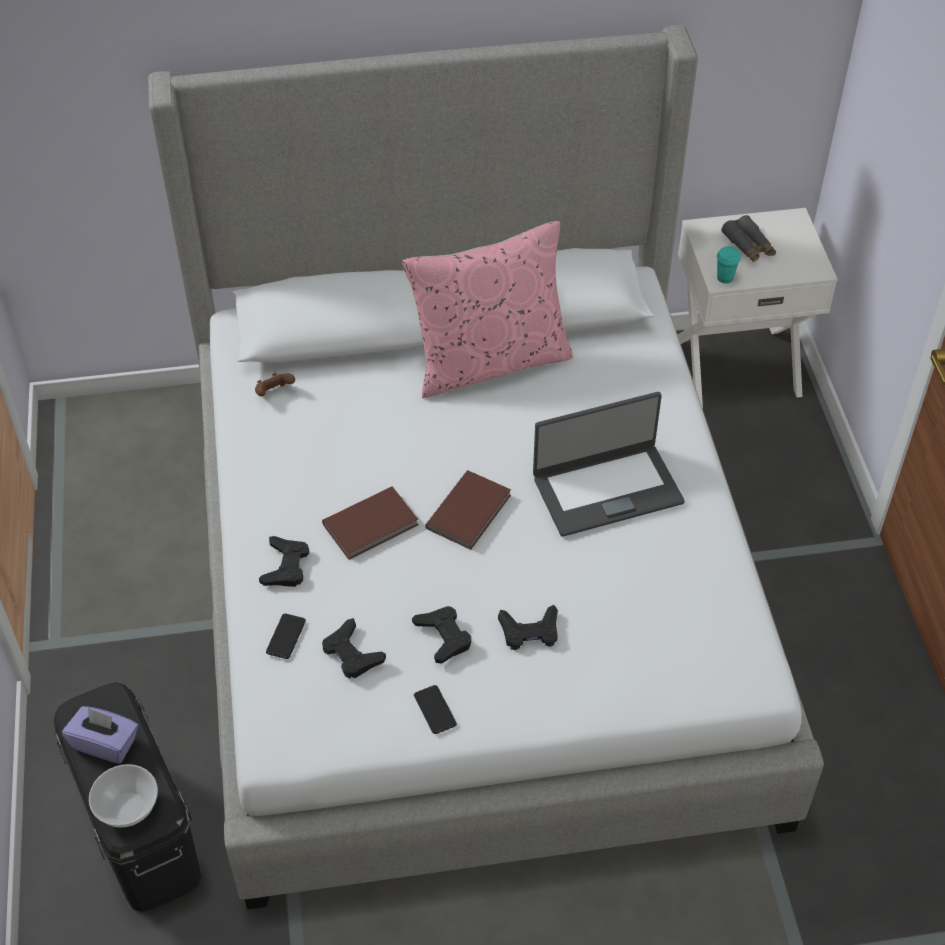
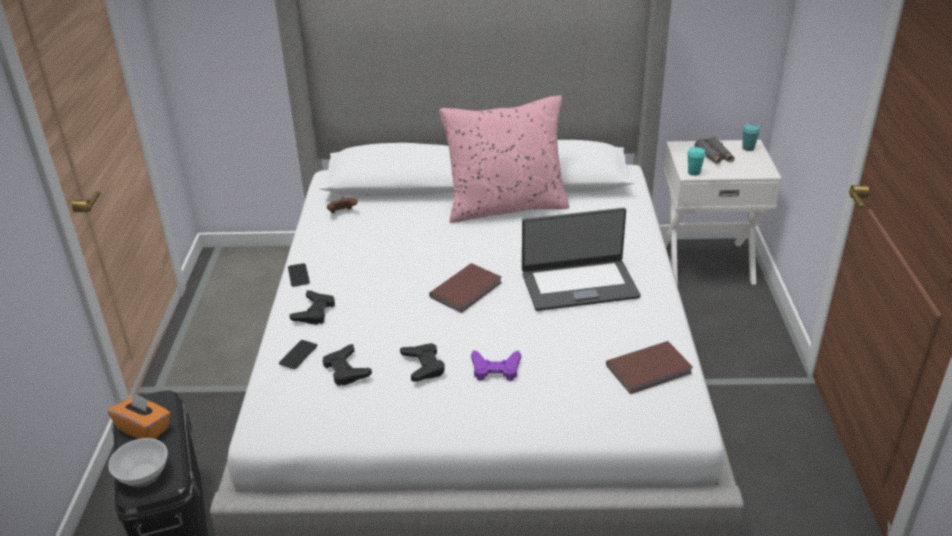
camera: 10 degrees right, 15 degrees down
(105, 743) = (144, 429): purple tissue box -> orange tissue box
(372, 525) = (389, 292): brown book -> brown book (650, 370)
(435, 710) = (402, 415): phone -> phone (298, 275)
(529, 631) = (495, 369): black game controller -> purple game controller
(791, 226) = (748, 148): none -> turquoise cup

